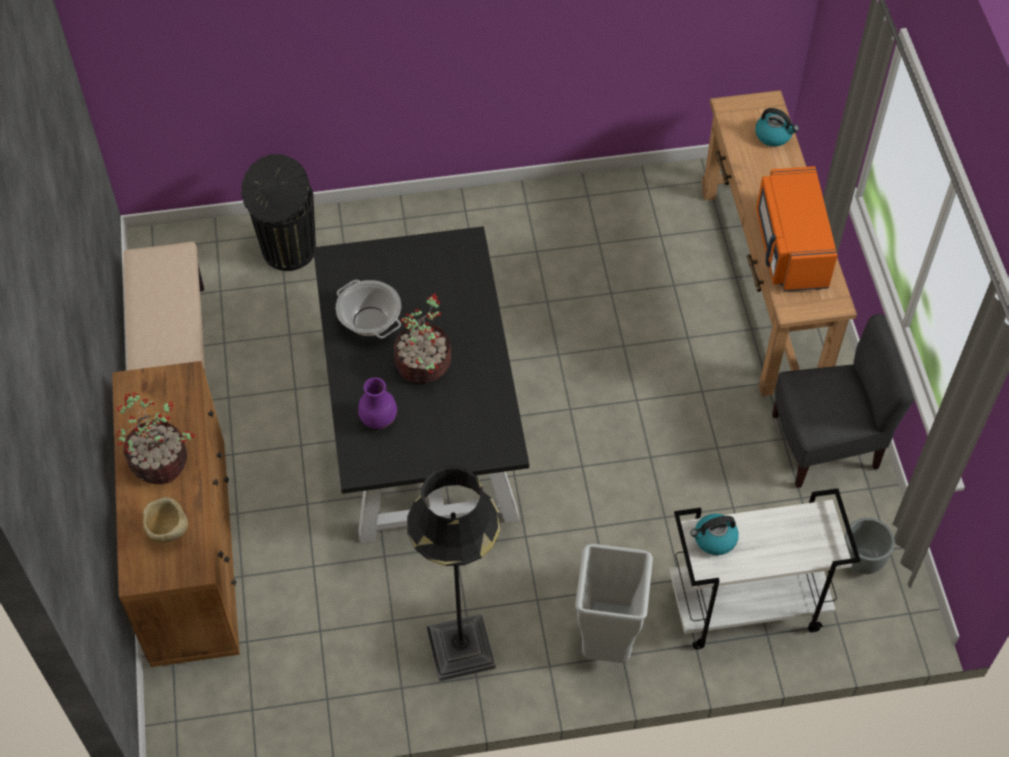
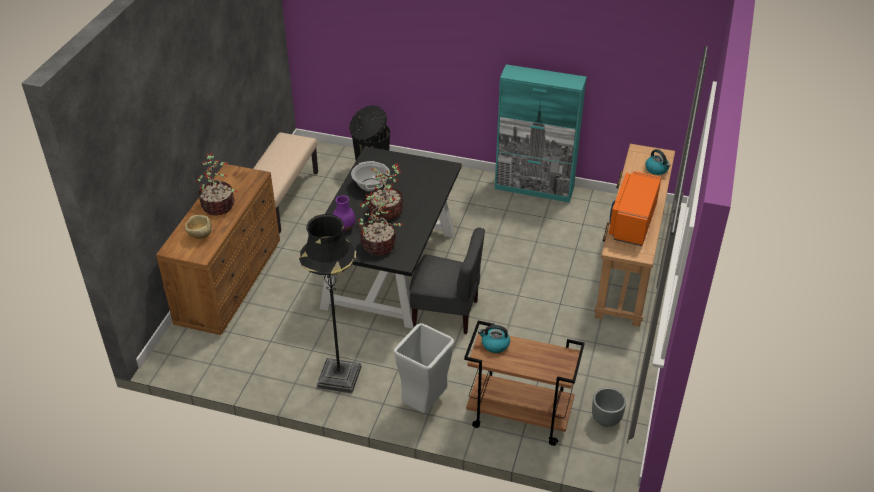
camera: 25 degrees right, 15 degrees down
(452, 432) = (379, 245): none -> potted plant
(557, 195) = (534, 188): none -> turquoise cabinet
(746, 607) = (518, 417): white cart -> brown cart
(825, 444) = (620, 354): grey chair -> grey chair (446, 313)

